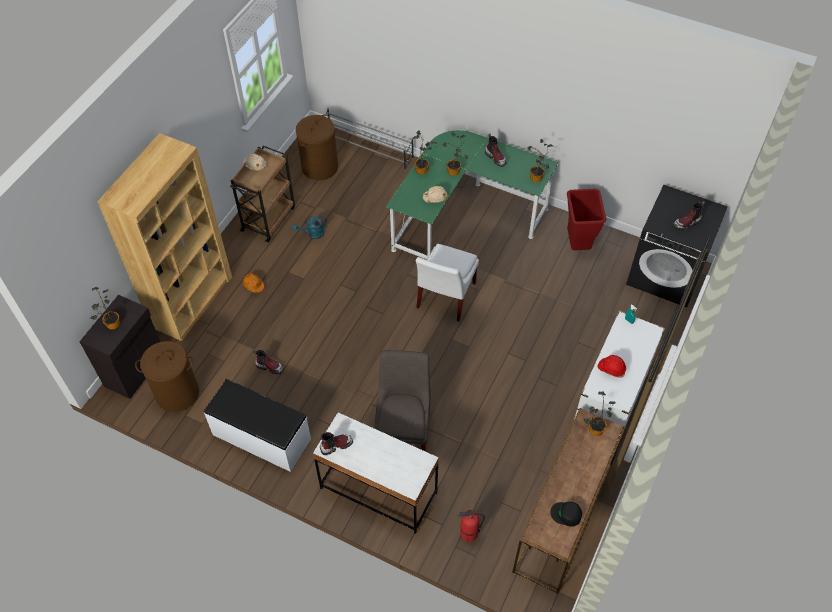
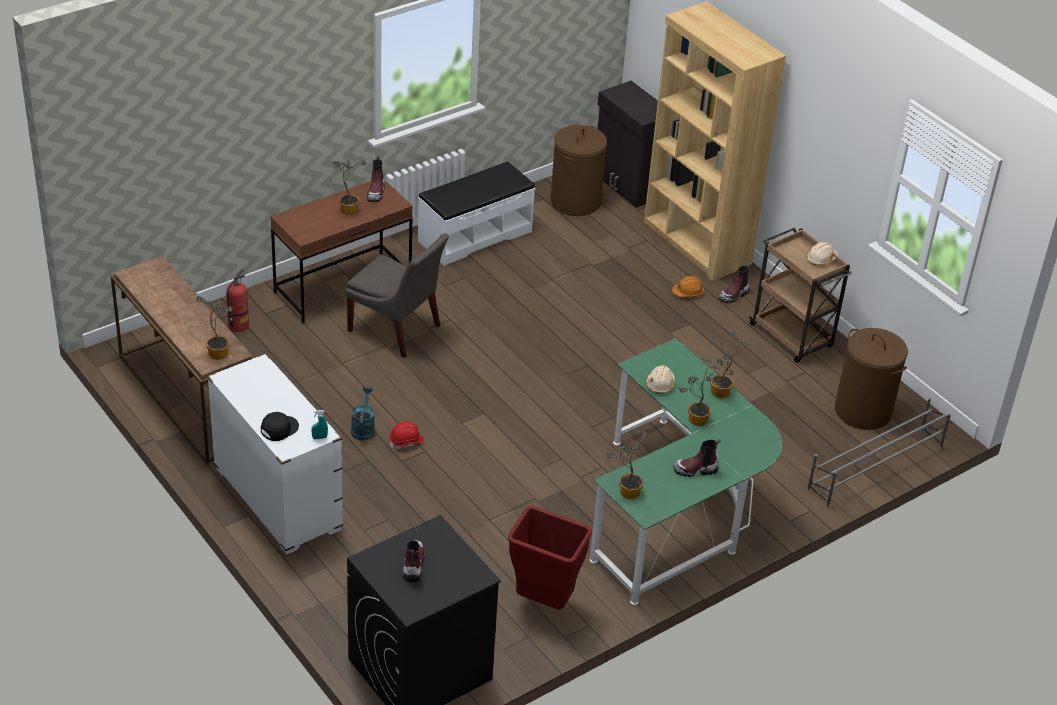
camera: 115 degrees right, 15 degrees down
(111, 325) = (636, 101): potted plant -> potted plant (348, 208)
(269, 366) = (559, 268): boot -> boot (734, 295)
(313, 234) = (739, 363): turquoise watering can -> turquoise watering can (363, 428)
(378, 490) = (343, 287): white desk -> brown desk
(445, 297) = (551, 434): white chair -> none
(566, 514) = (153, 290): black cap -> black cap (279, 428)
(611, 369) = (272, 390): red hard hat -> red hard hat (406, 441)

